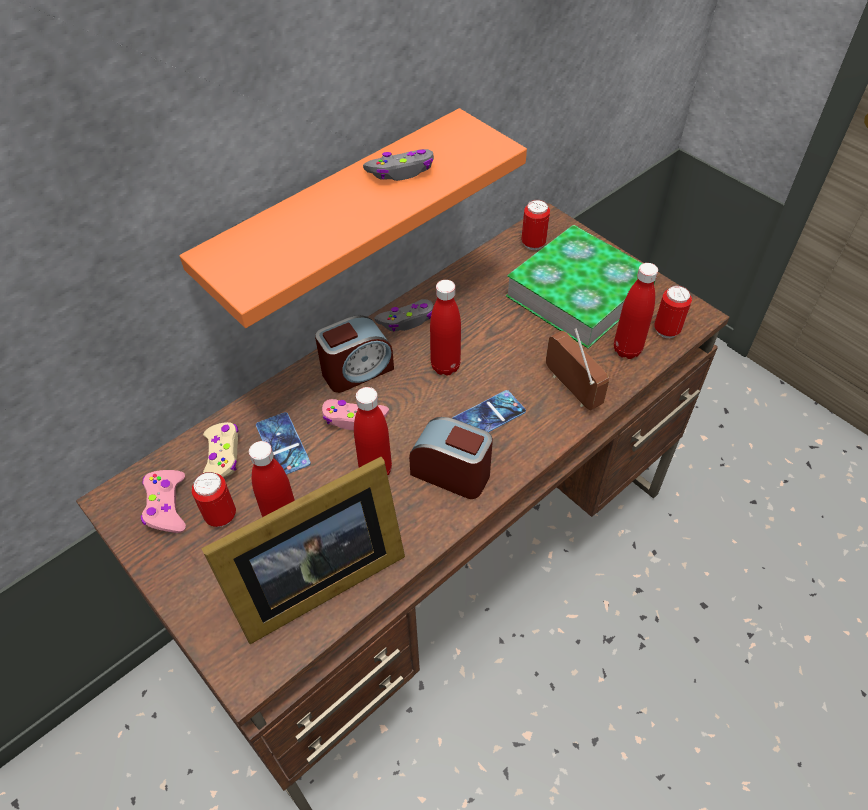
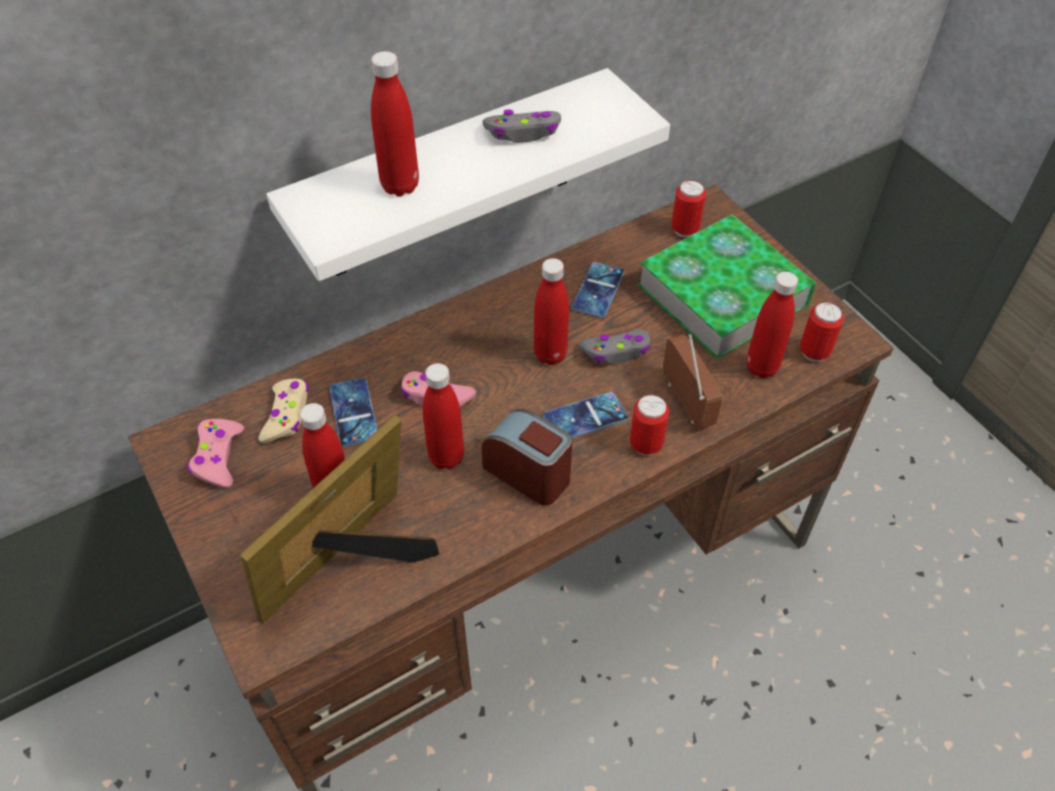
camera: 10 degrees right, 0 degrees up
(221, 516) = (272, 477): can -> can (645, 444)
(302, 232) = (400, 186): none -> red bottle
(312, 581) = (352, 563): picture frame -> picture frame turned 150 degrees clockwise
(337, 222) = (451, 178): orange shelf -> white shelf
(357, 370) = (451, 344): alarm clock -> none
(407, 320) = (520, 297): grey game controller -> grey game controller (616, 351)
(473, 305) = (598, 290): none -> phone

